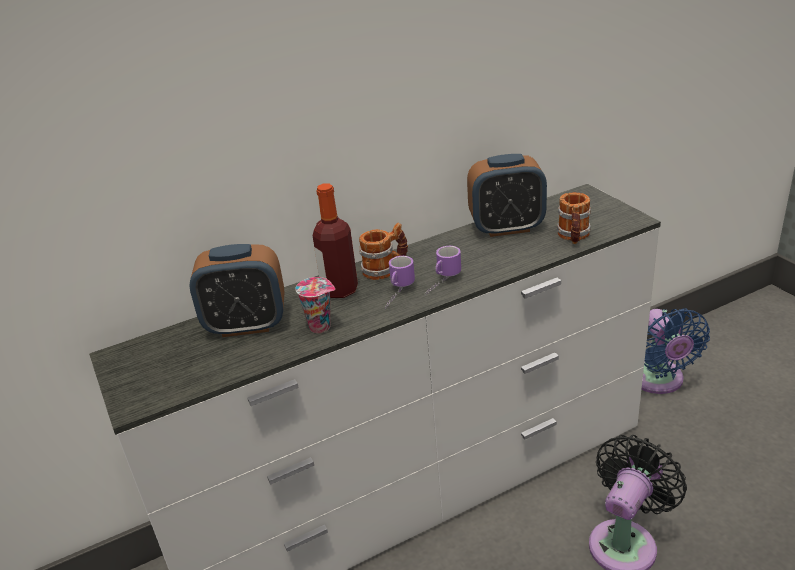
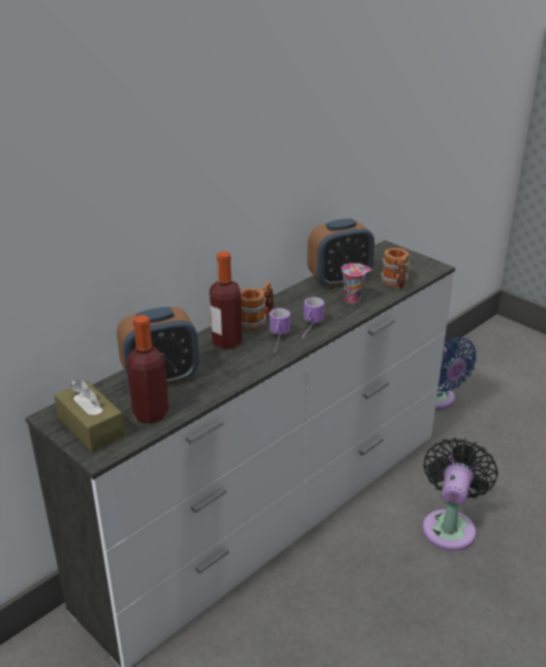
camera: 20 degrees left, 0 degrees up
(144, 373) = (91, 427): none -> brown tissue box
(212, 365) = (151, 413): none -> bottle
(321, 327) = (228, 373): cup -> cup (353, 300)

